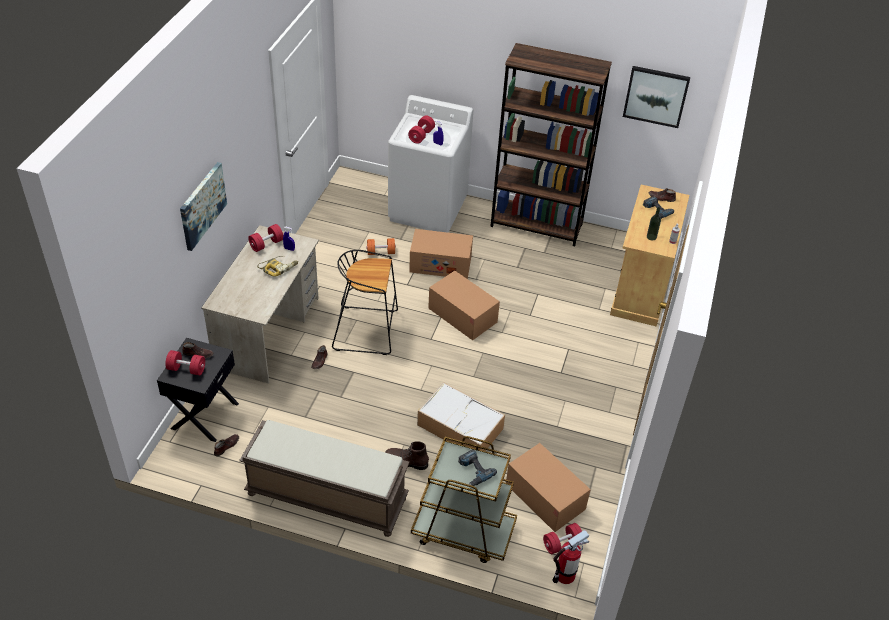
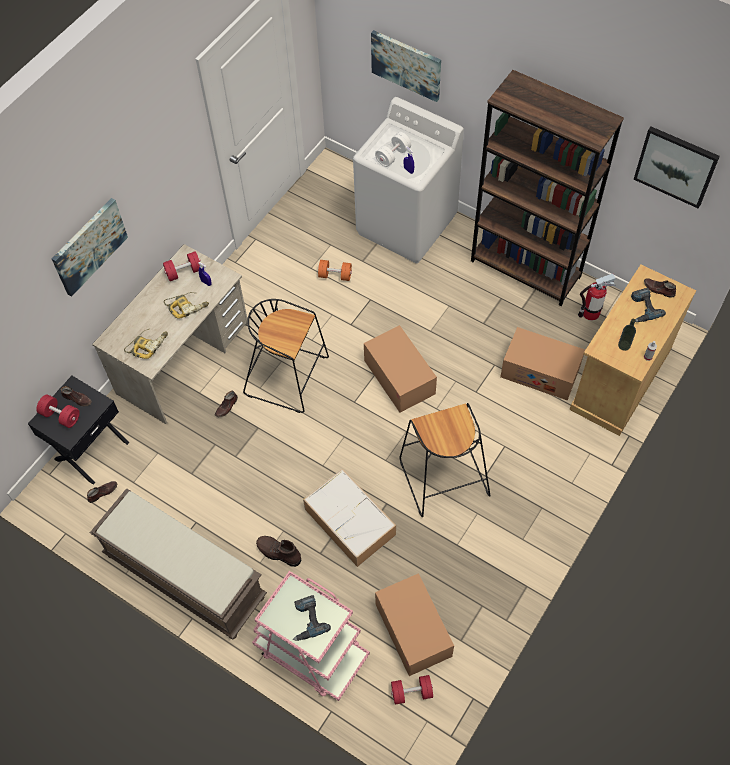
camera: 20 degrees right, 15 degrees up
(253, 300) = (147, 344): none -> power drill
(419, 64) = (406, 65): none -> picture
(421, 136) = (393, 156): red dumbbell -> white dumbbell
(440, 264) = (396, 303): cardboard box -> cardboard box (540, 372)
(463, 532) = (311, 652): brown cart -> pink cart
(526, 380) = (442, 477): none -> black stool
(565, 575) = (402, 731): fire extinguisher -> fire extinguisher (590, 313)

